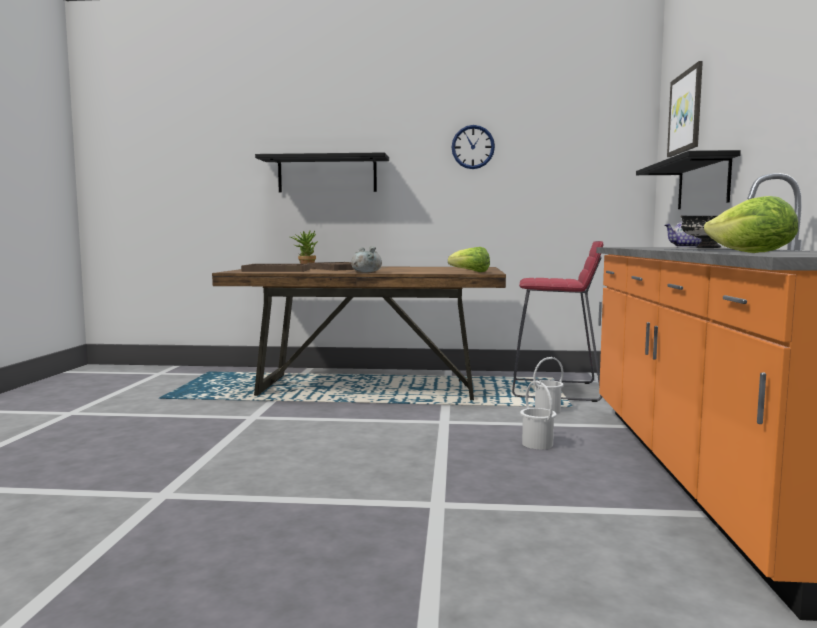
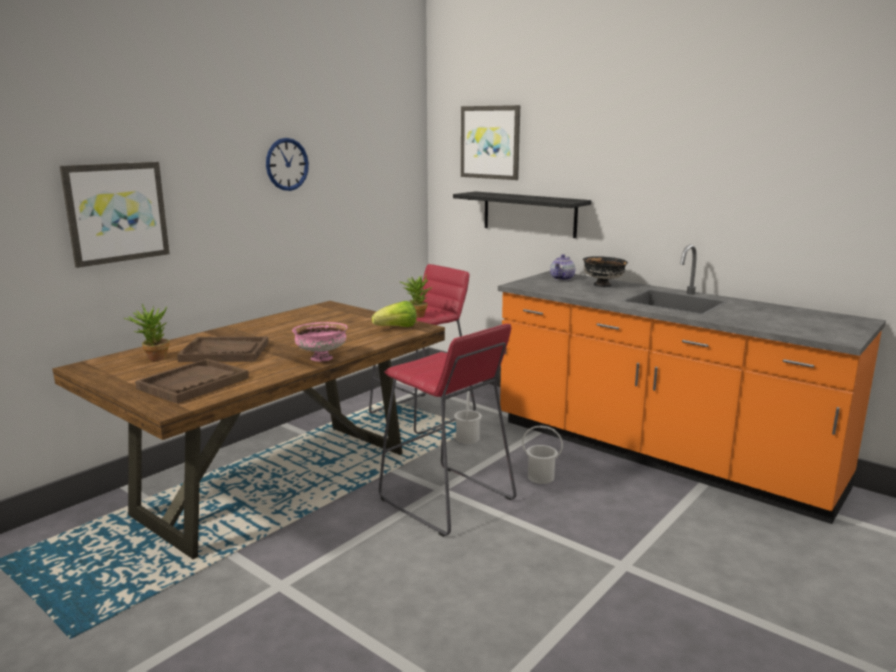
camera: 55 degrees left, 10 degrees up
(327, 175) = (116, 212): black shelf -> picture
(366, 272) = (321, 358): grey cooking pot -> pink bowl
(430, 426) = (446, 500): none -> red stool
(539, 279) = (416, 315): none -> potted plant
(751, 253) = (785, 329): lettuce -> none

